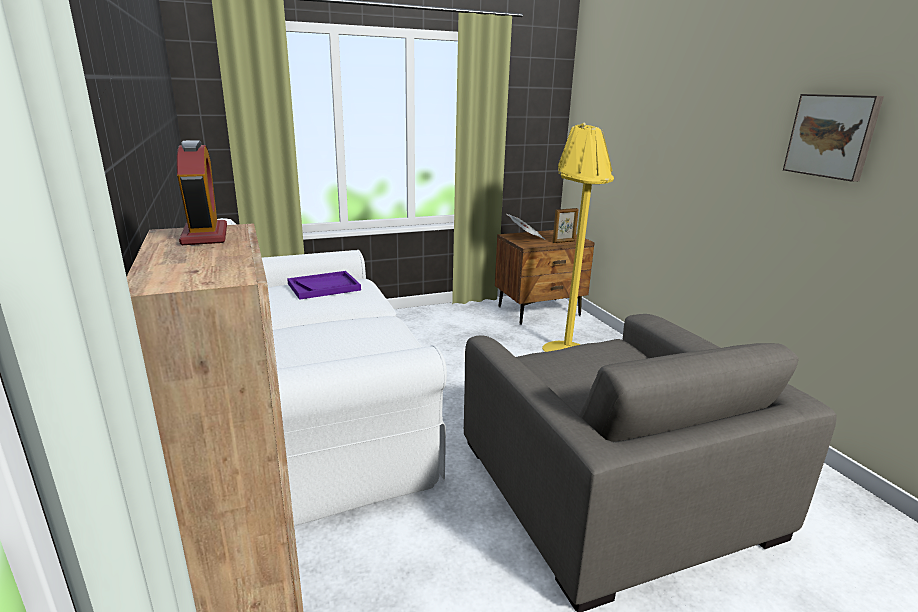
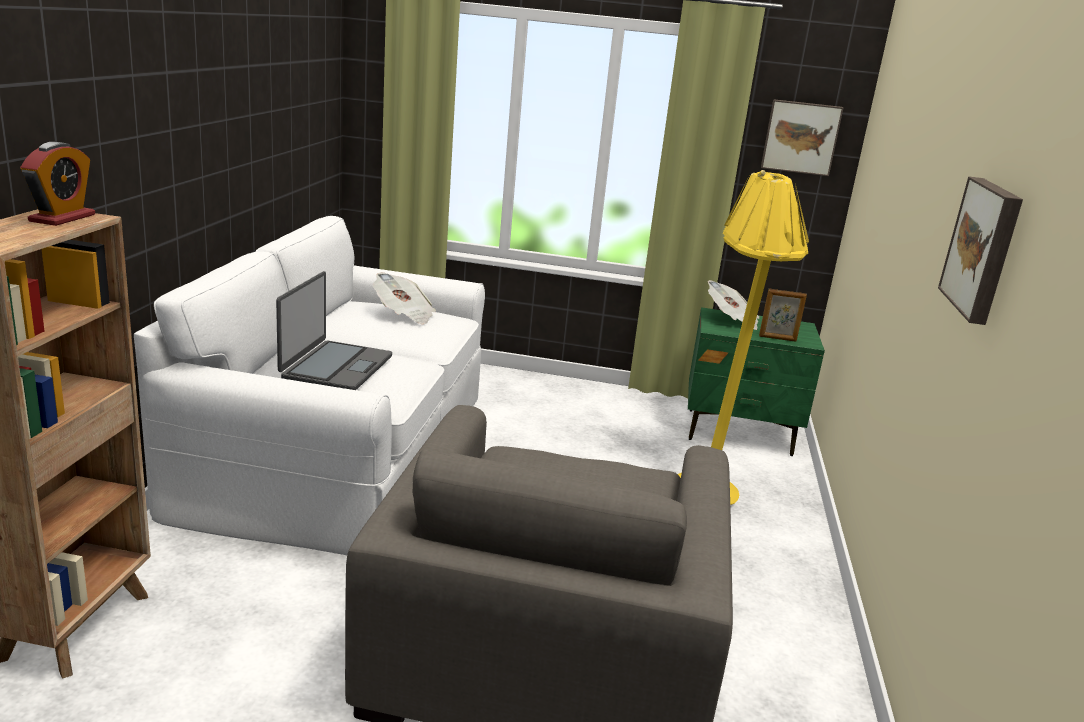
camera: 30 degrees right, 0 degrees up
(324, 287) = (404, 315): purple tray -> newspaper
(339, 340) = (336, 367): none -> laptop
(535, 107) = (800, 137): none -> picture
(539, 311) = (740, 432): brown nightstand -> green nightstand

